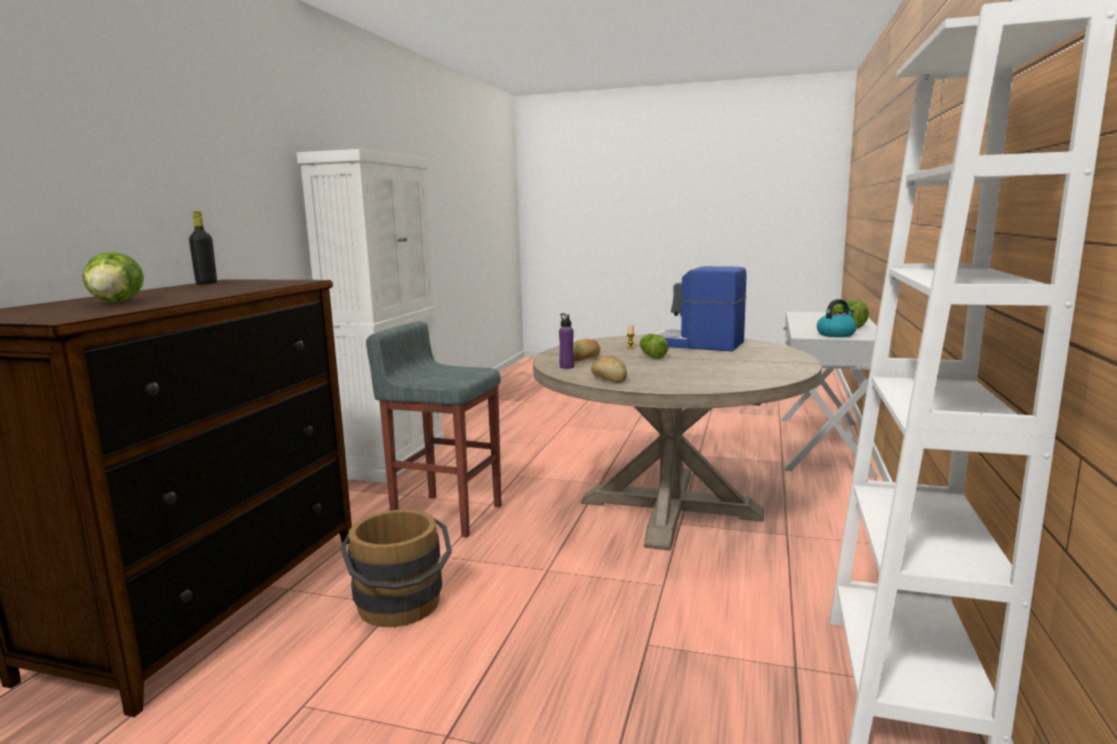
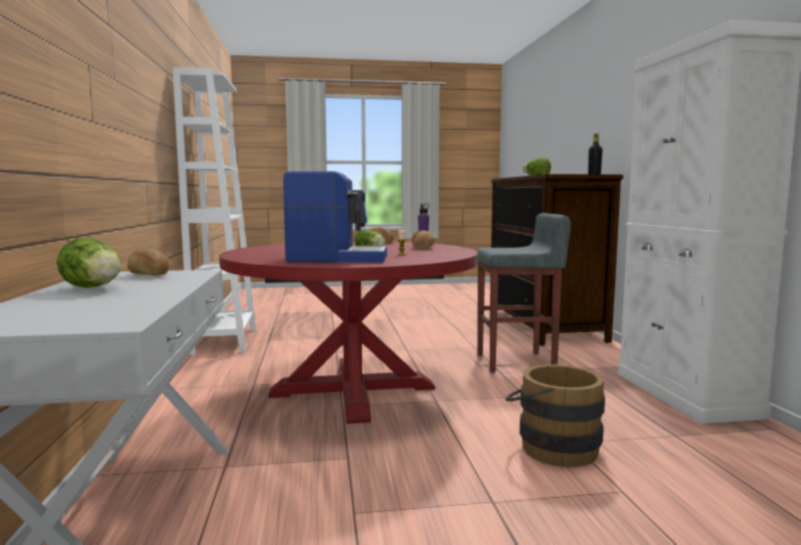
camera: 155 degrees right, 5 degrees down
(401, 608) = (456, 332): brown bucket -> brown bucket (551, 447)
(670, 507) = (352, 389): beige dining table -> red dining table
(836, 334) = (148, 275): kettle -> bread

